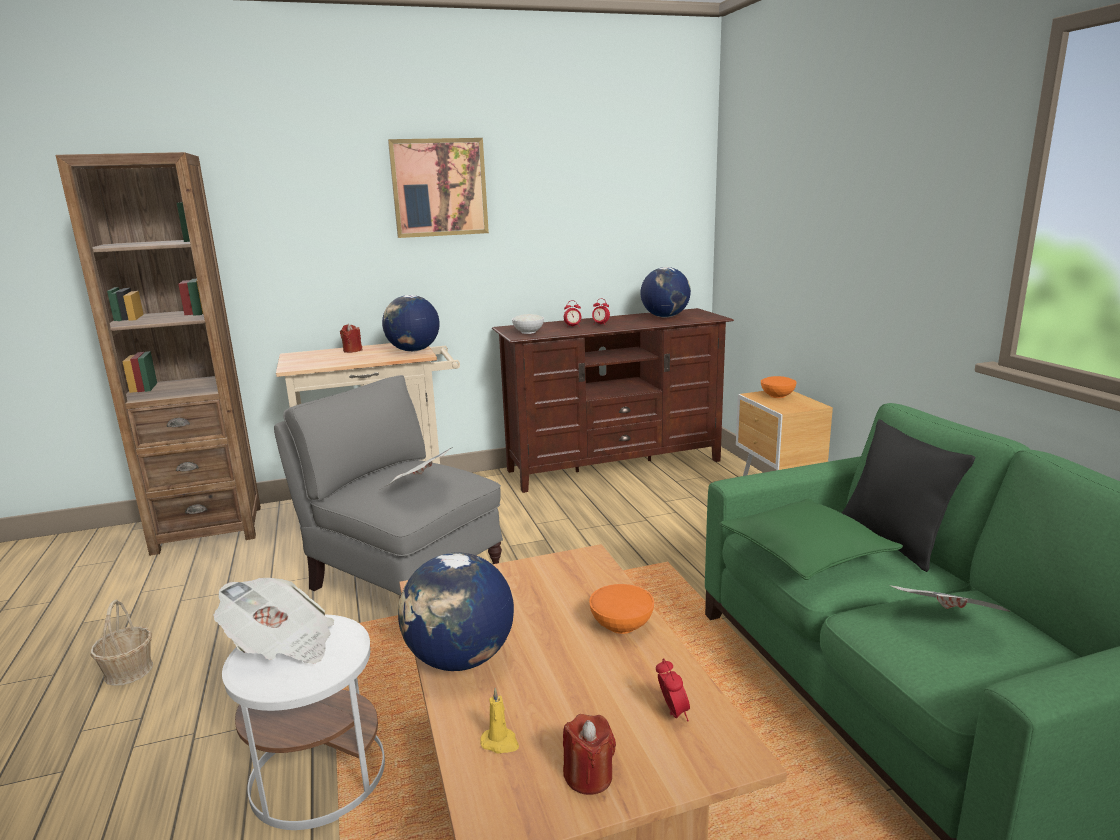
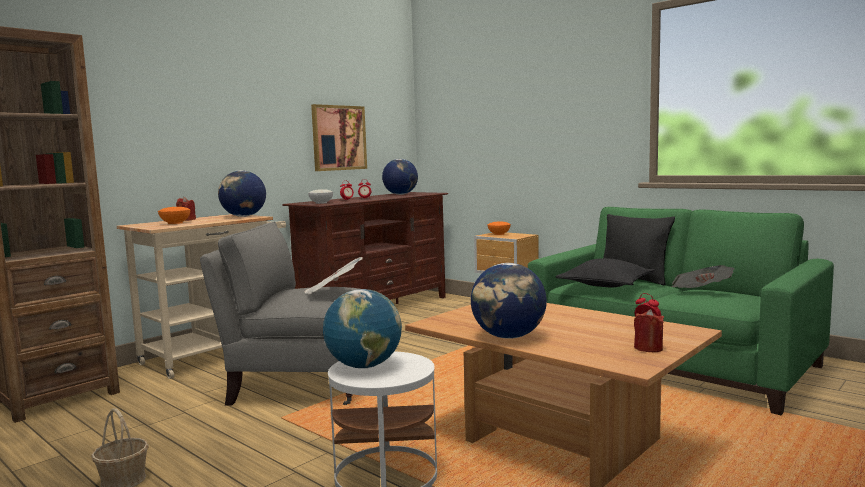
camera: 30 degrees left, 10 degrees down
(282, 645) = (364, 366): newspaper -> globe
(439, 188) = (244, 92): picture -> picture (338, 138)
(500, 742) = (588, 351): yellow candle -> none
(620, 625) = (569, 313): orange bowl -> orange bowl (174, 223)
(806, 552) = (606, 285): green pillow -> black pillow

